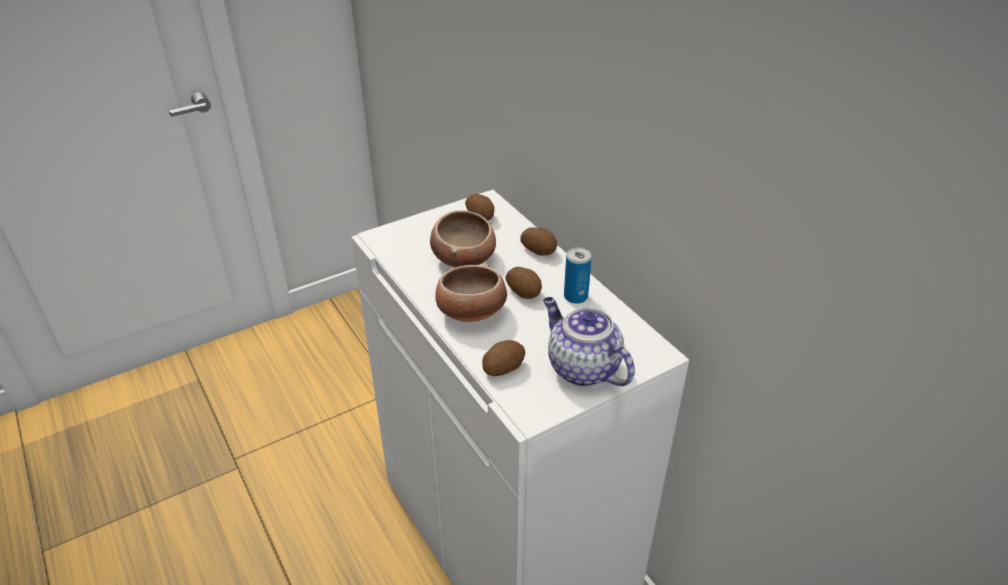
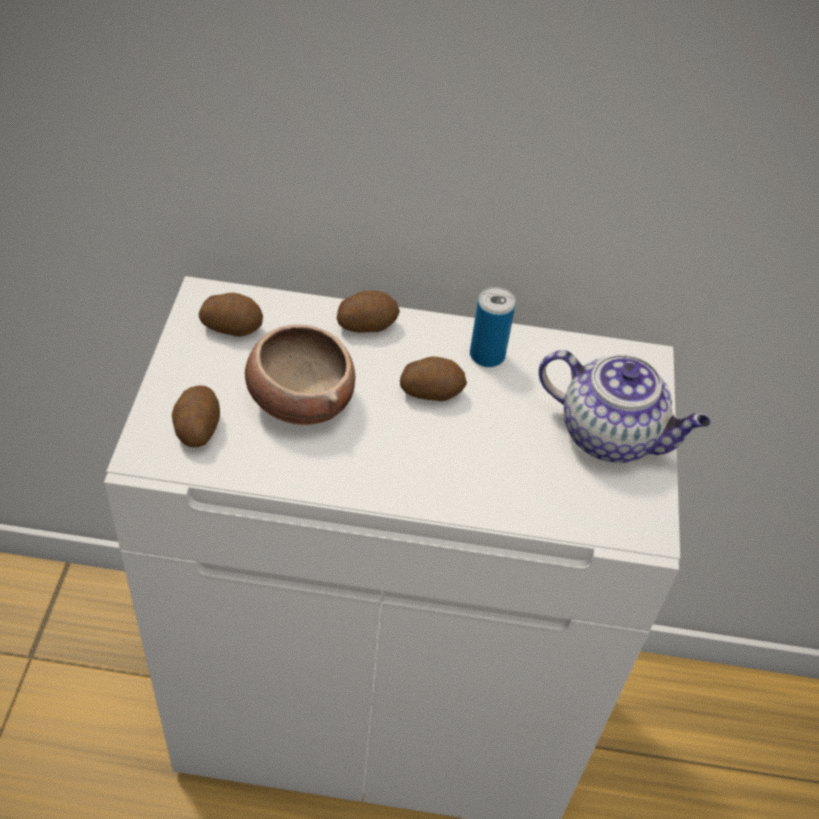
camera: 55 degrees left, 10 degrees up
(471, 313) = (418, 464): bowl -> none
(503, 367) = (547, 501): potato -> potato (197, 428)
(581, 368) = (611, 435): teapot -> teapot turned 150 degrees counterclockwise

